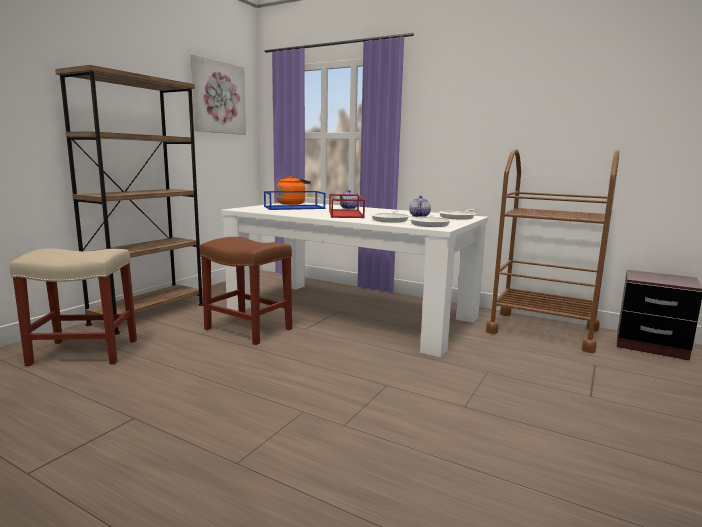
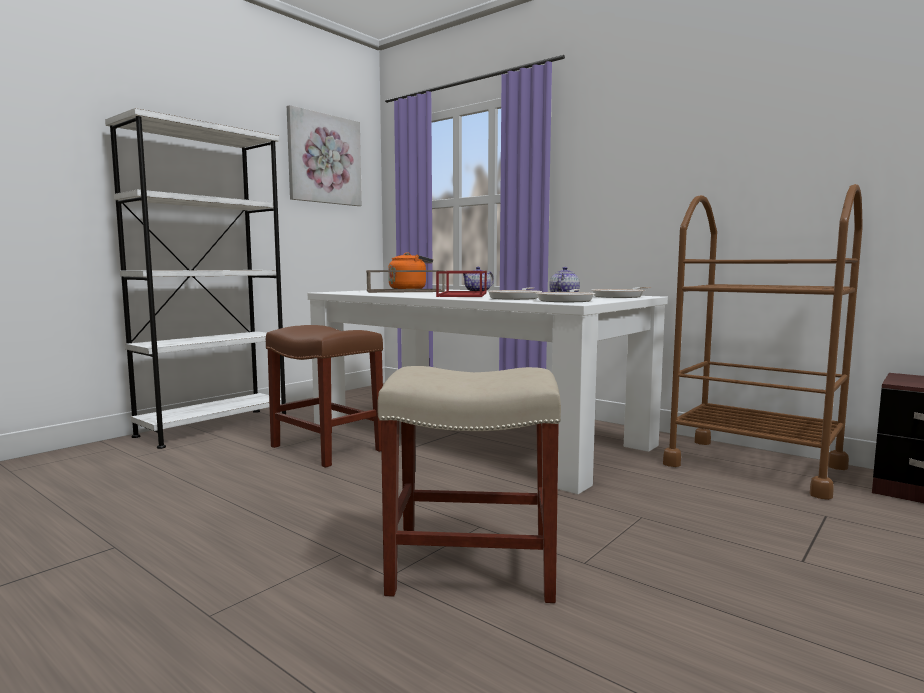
camera: 10 degrees right, 5 degrees down
(83, 352) = (107, 467): beige stool -> beige stool (469, 568)
(148, 314) = (214, 427): brown bookcase -> white bookcase
(295, 207) = (405, 291): blue tray -> brown tray

